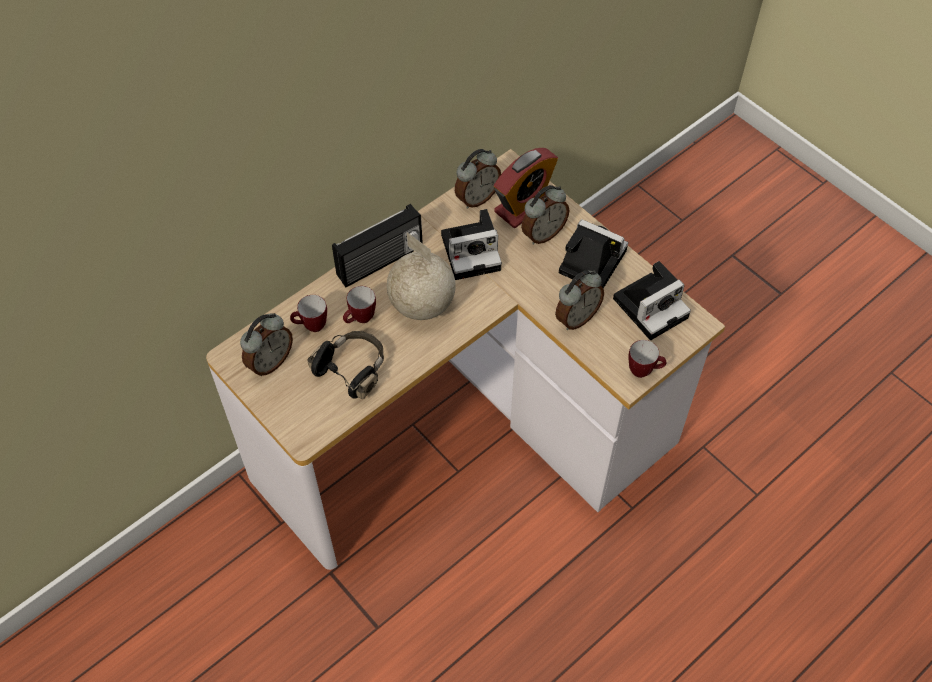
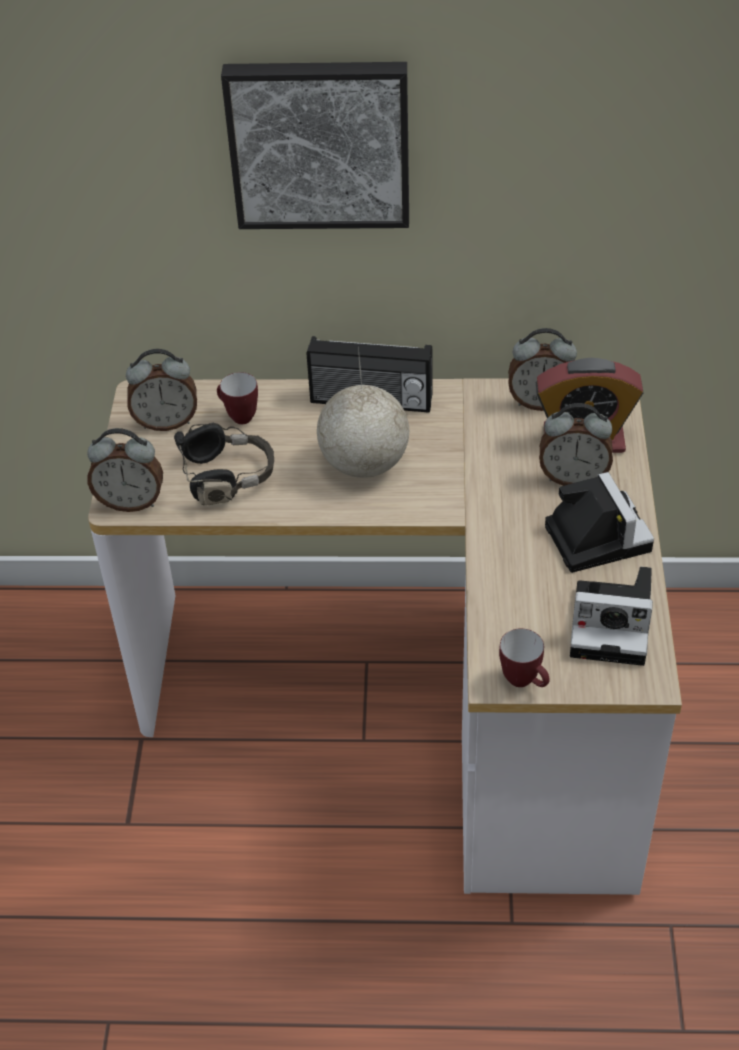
camera: 45 degrees right, 10 degrees down
(311, 113) = (319, 142): none -> picture
(360, 320) = (289, 439): mug -> none
(473, 251) = (477, 448): camera -> none
(576, 318) = (512, 579): alarm clock -> alarm clock (131, 502)

